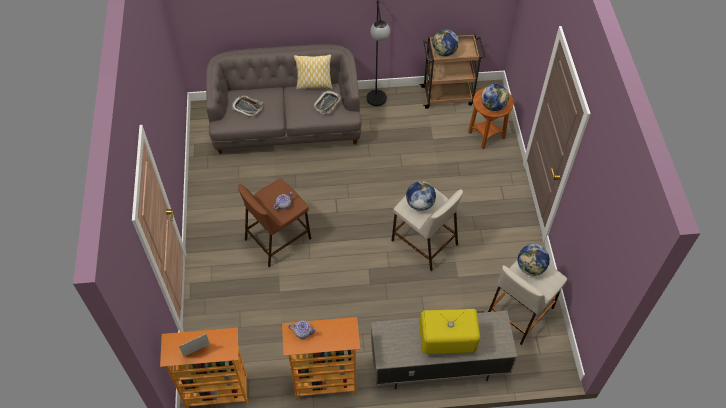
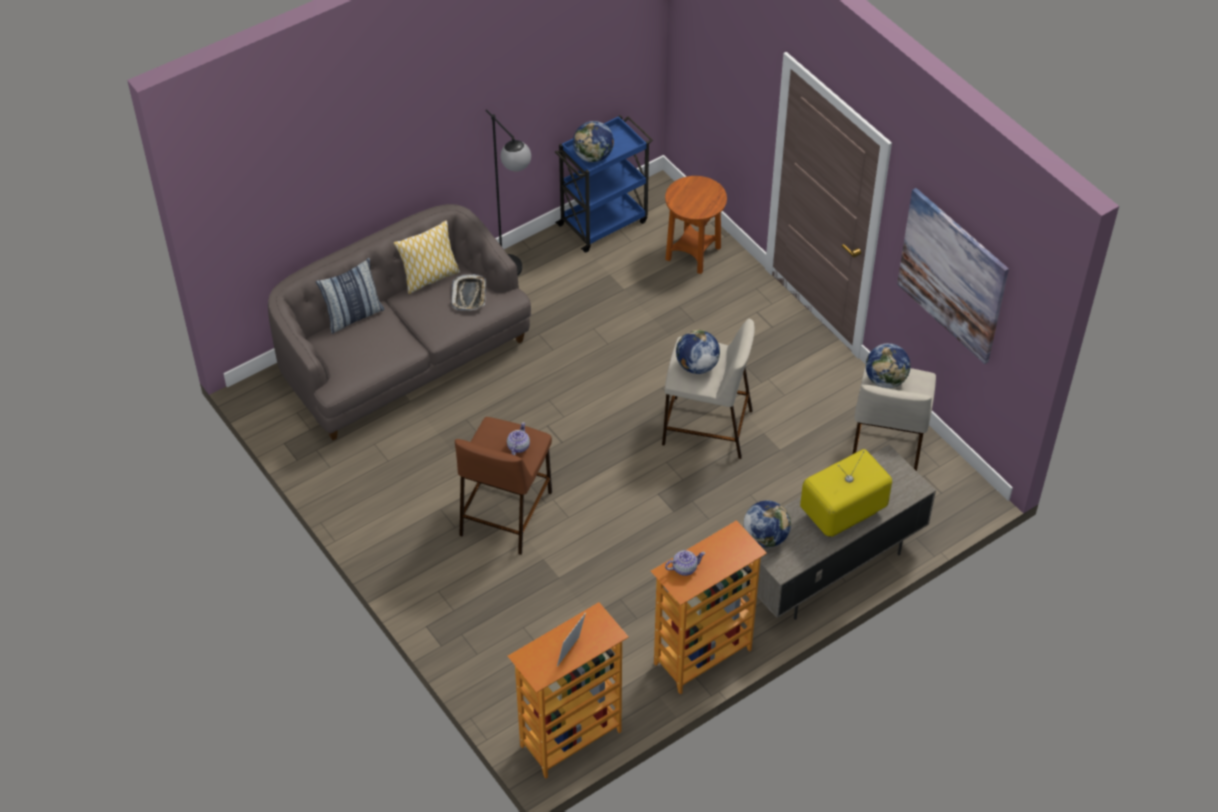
camera: 30 degrees left, 5 degrees down
(247, 107) = (357, 347): tray -> none
(259, 89) = (353, 316): none -> pillow
(448, 95) = (604, 222): brown cart -> blue cart
(493, 106) = (700, 203): globe -> globe (765, 537)
(593, 222) = (952, 275): none -> picture

